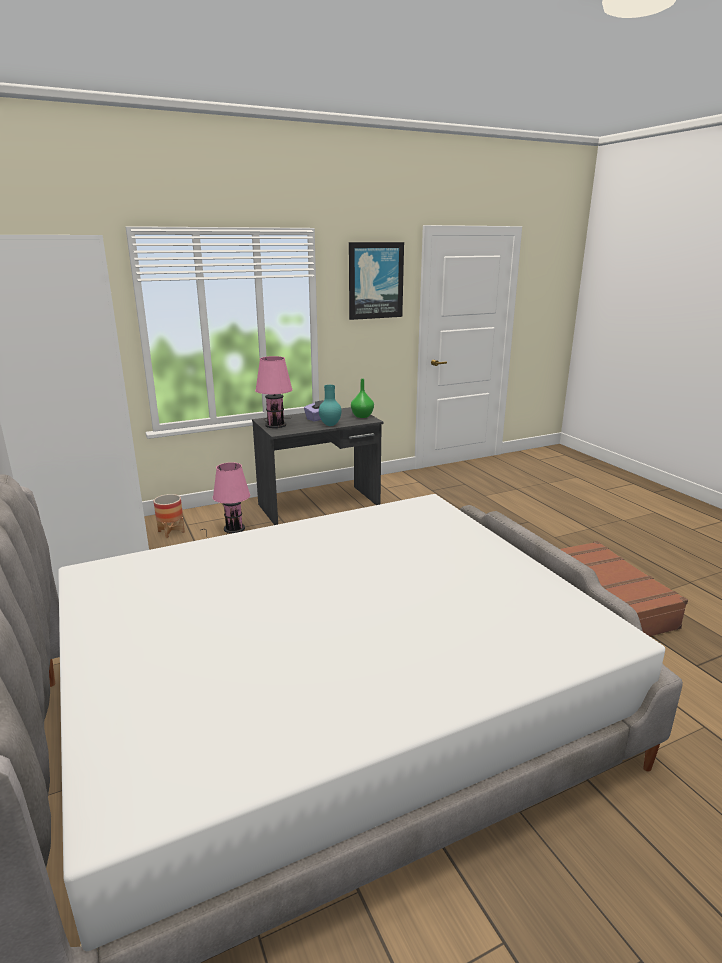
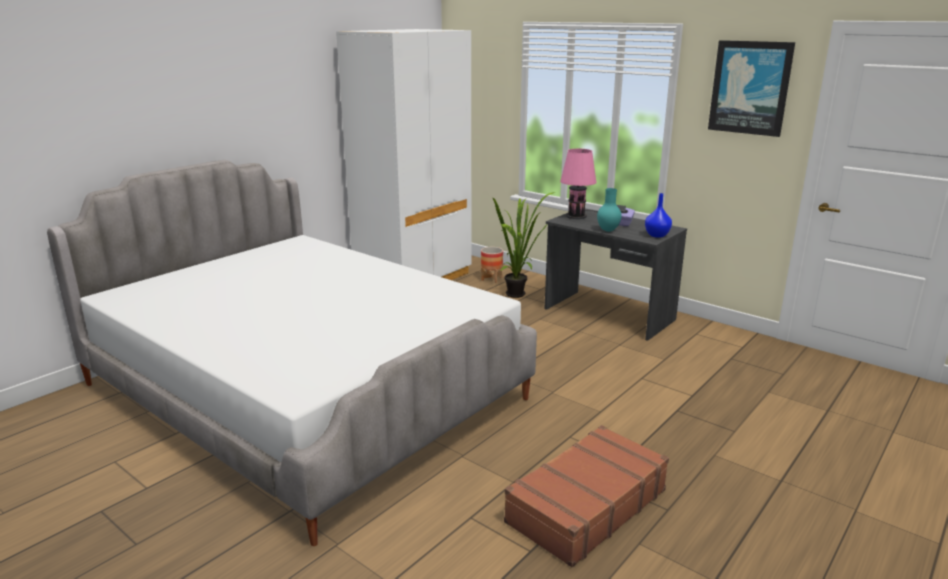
camera: 65 degrees right, 0 degrees up
(231, 529) = (519, 295): pink table lamp -> potted plant
(362, 416) = (657, 235): green vase -> blue vase

